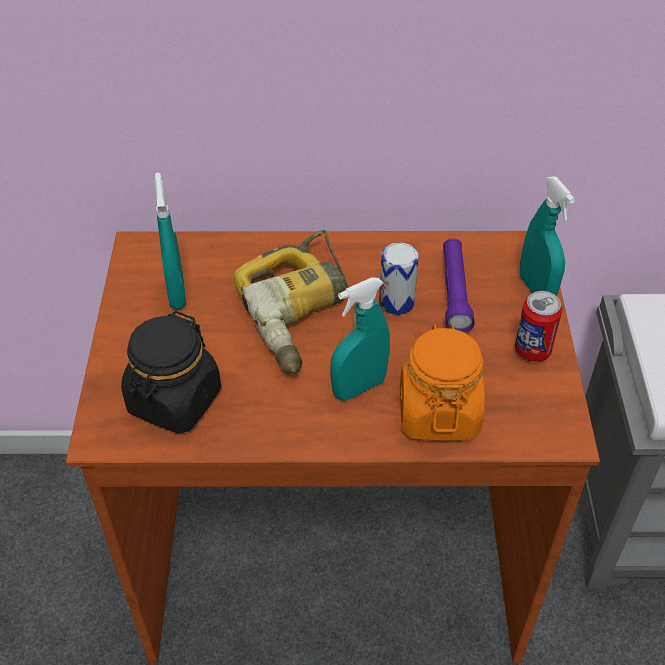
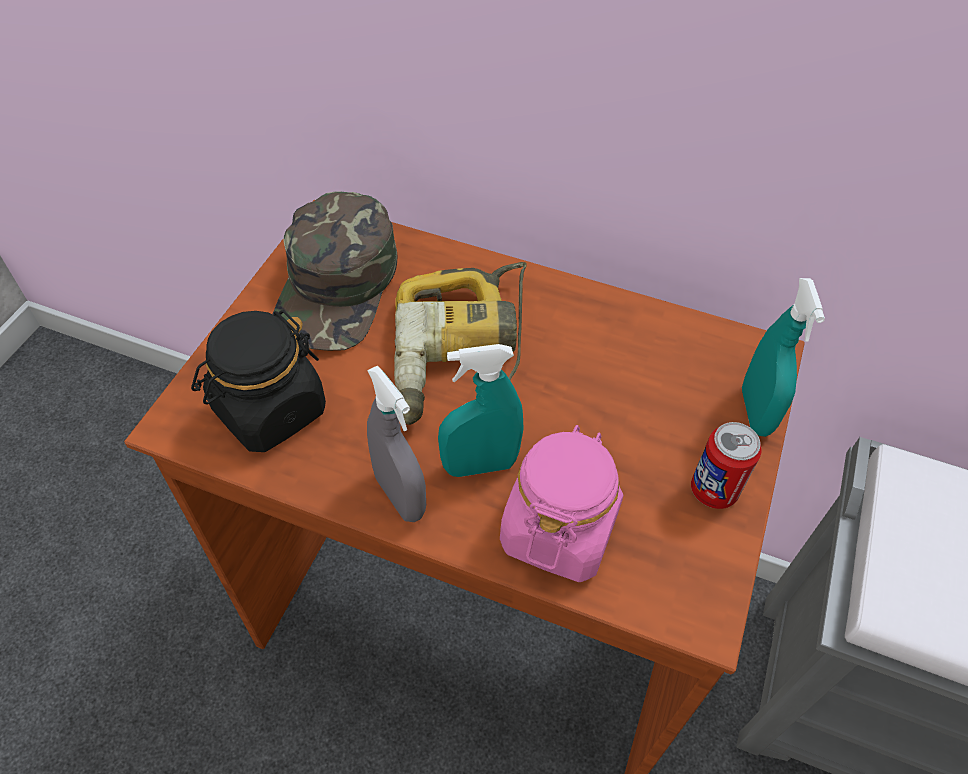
camera: 20 degrees right, 5 degrees up
(177, 293) = (337, 286): turquoise spray bottle -> green cap
(311, 428) = (400, 496): none -> grey spray bottle
(396, 302) = (575, 374): can -> none
(438, 412) = (558, 530): orange jar -> pink jar
(454, 293) = (651, 384): purple flashlight -> none

